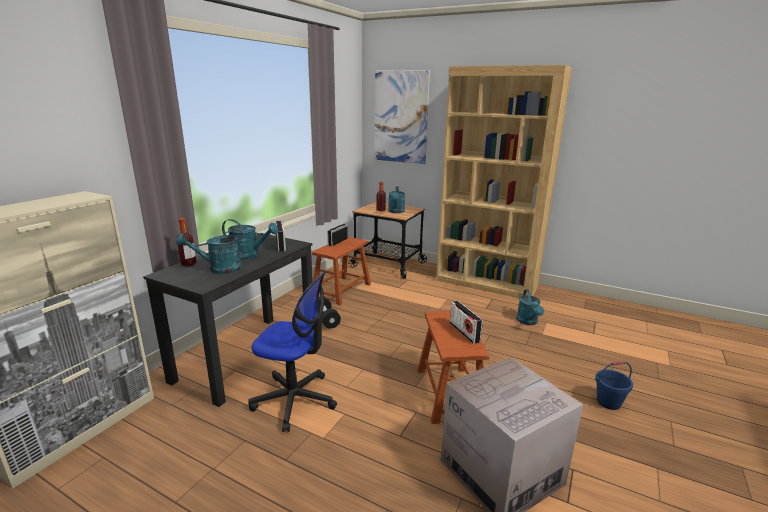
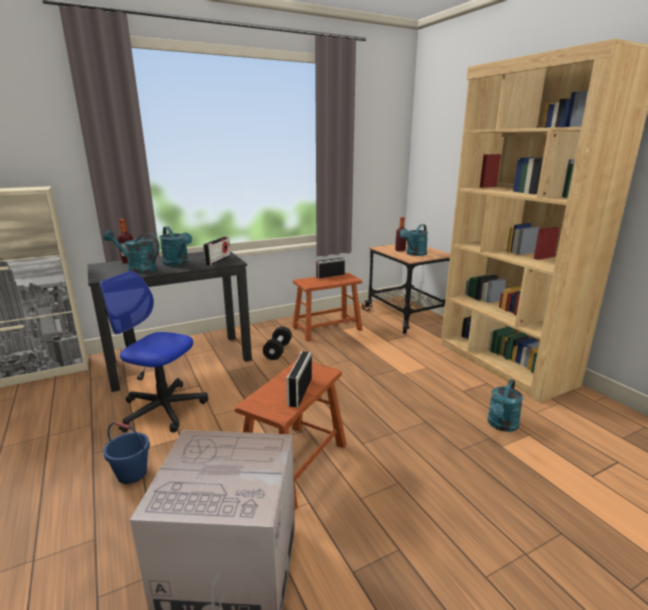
camera: 35 degrees right, 0 degrees up
(295, 400) = (163, 409): office chair -> office chair turned 150 degrees clockwise
(400, 117) = (444, 142): picture -> none
(608, 402) = (486, 575): blue bucket -> blue bucket (132, 473)

